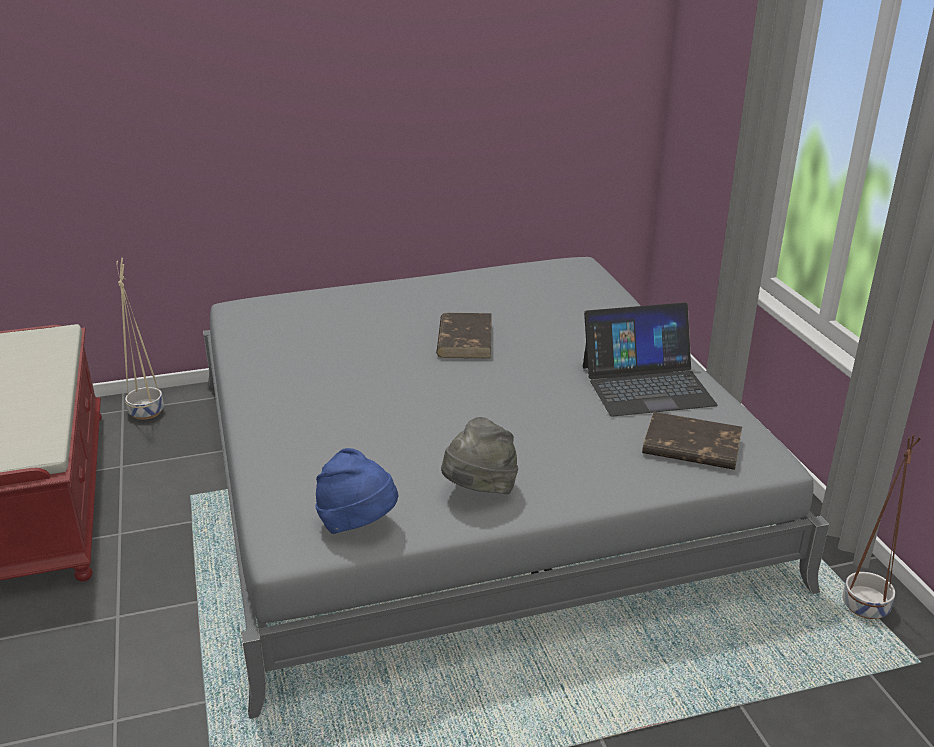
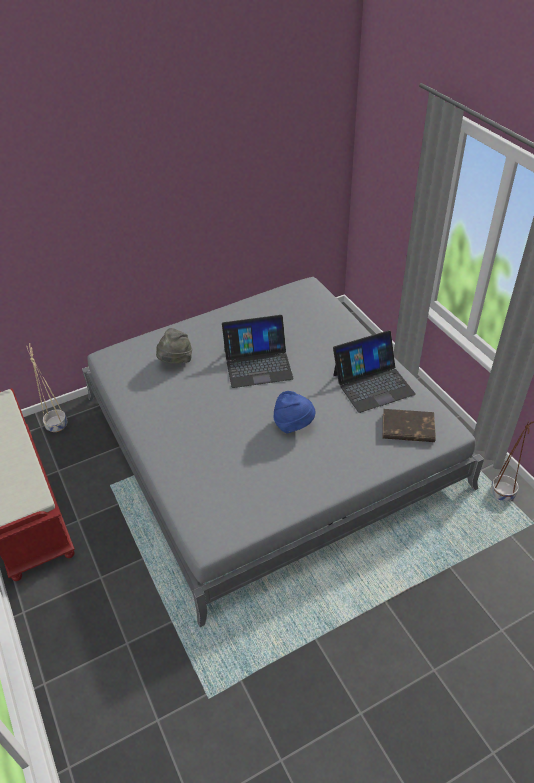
camera: 10 degrees left, 15 degrees up
(357, 523) = (241, 518): blue hat -> blue hat (293, 424)
(464, 339) = (258, 364): brown book -> laptop
(479, 491) = (301, 482): grey hat -> grey hat (175, 361)

